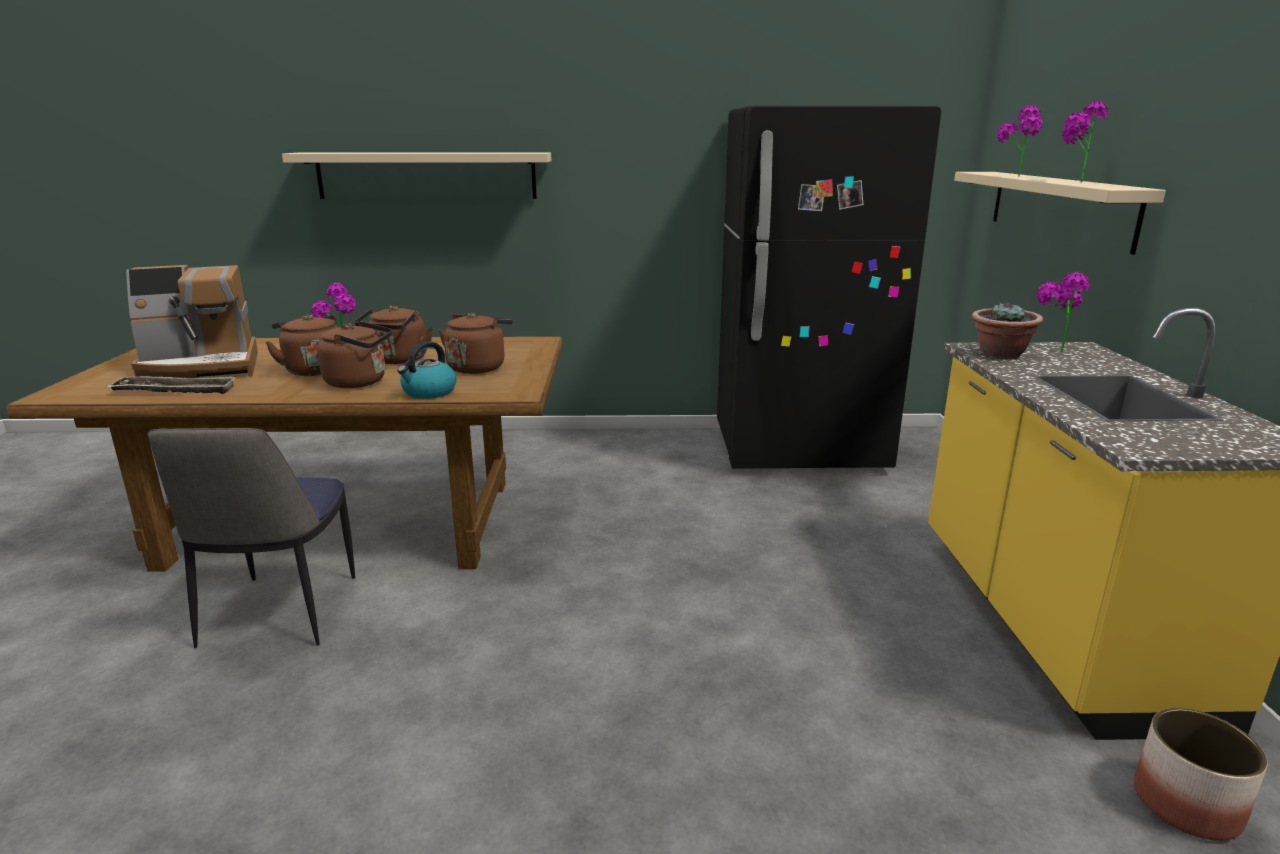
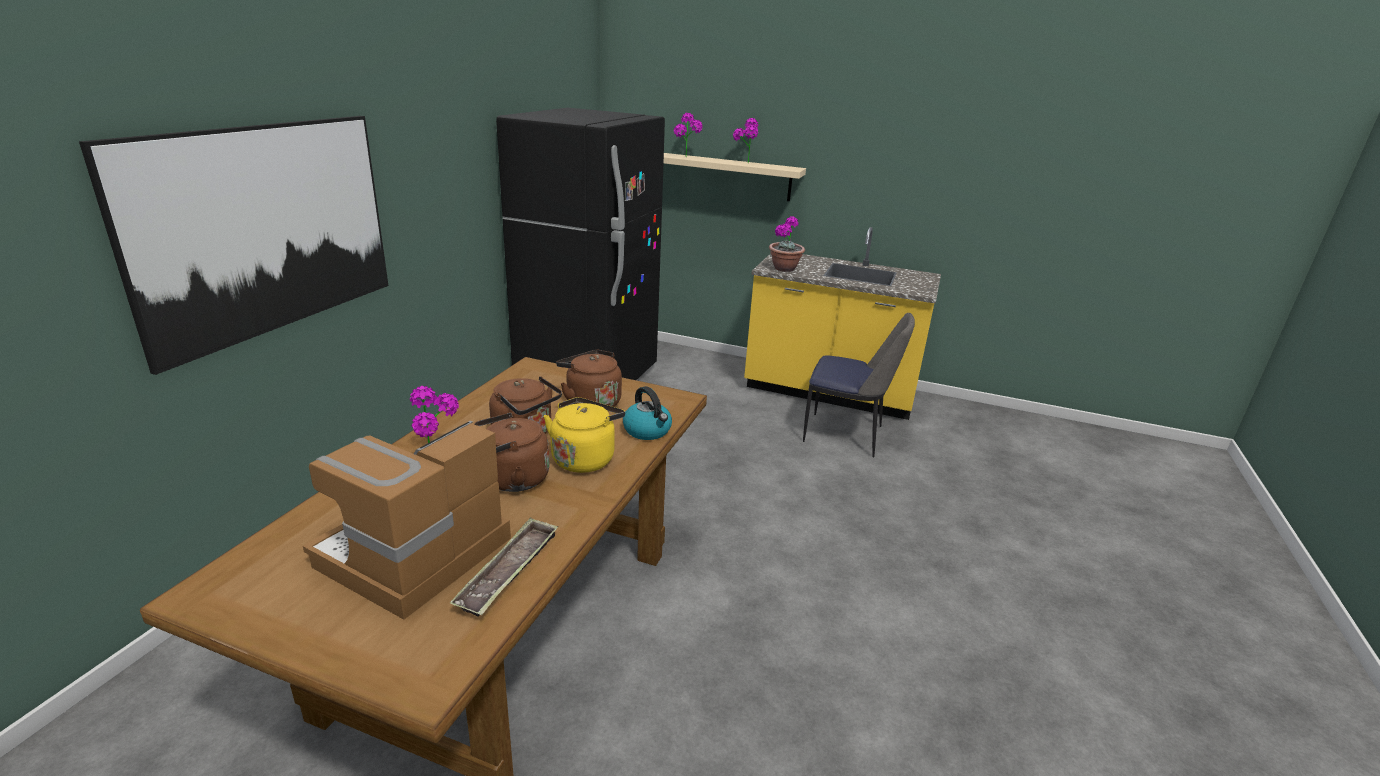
camera: 70 degrees left, 5 degrees up
(202, 368) = (413, 555): coffee machine -> coffee machine turned 150 degrees counterclockwise
(279, 613) = (667, 682): chair -> chair (846, 435)
(360, 382) = (584, 458): brown kettle -> yellow kettle
(426, 175) = (267, 230): beige shelf -> picture
(1185, 804) = (945, 420): planter -> none

